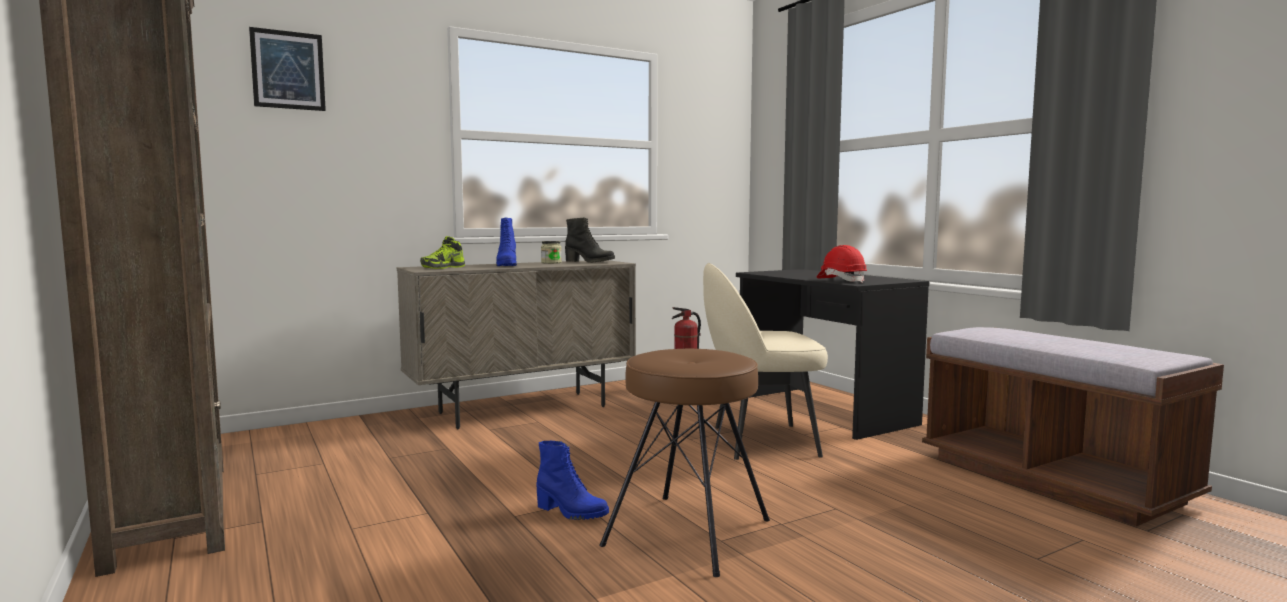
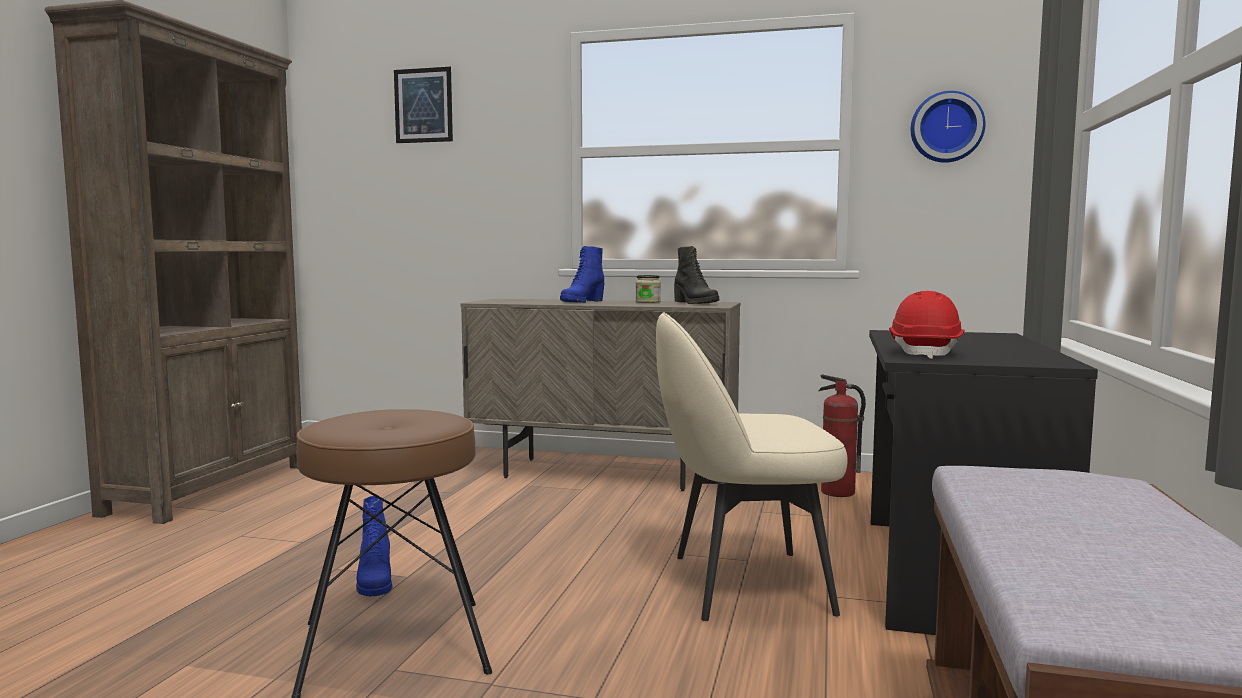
camera: 45 degrees right, 0 degrees up
(443, 267) = (515, 300): shoe -> none
(707, 139) = (946, 127): none -> wall clock
(761, 441) = (745, 584): beige chair -> beige chair turned 45 degrees counterclockwise

